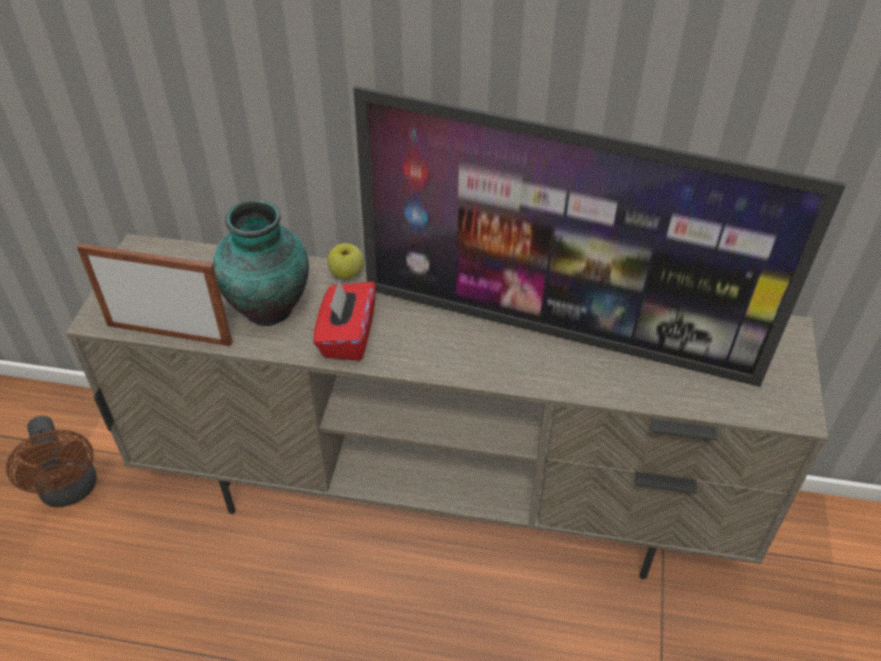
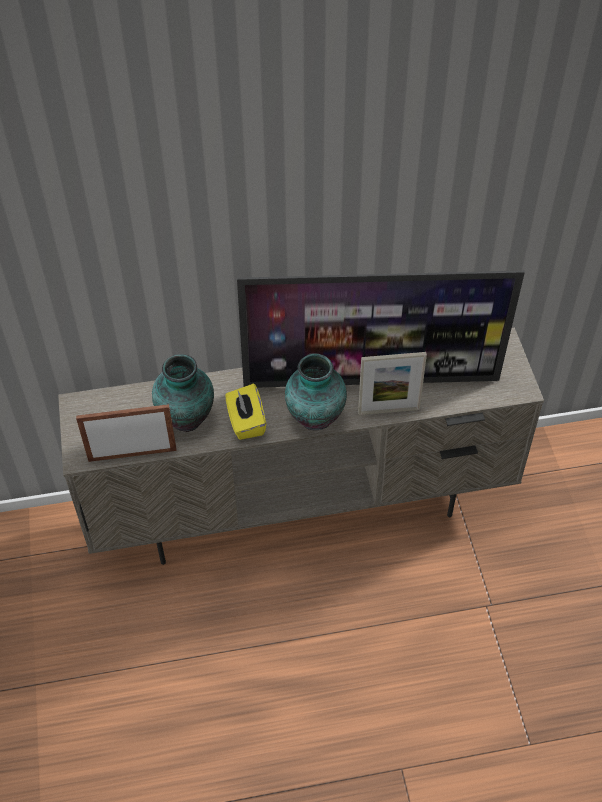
camera: 20 degrees left, 5 degrees up
(70, 491) = (39, 587): brown fan -> none
(347, 273) = (223, 380): apple -> none
(347, 337) = (246, 422): red tissue box -> yellow tissue box
(449, 357) = (314, 416): none -> vase
(565, 381) = (388, 410): none -> picture frame

